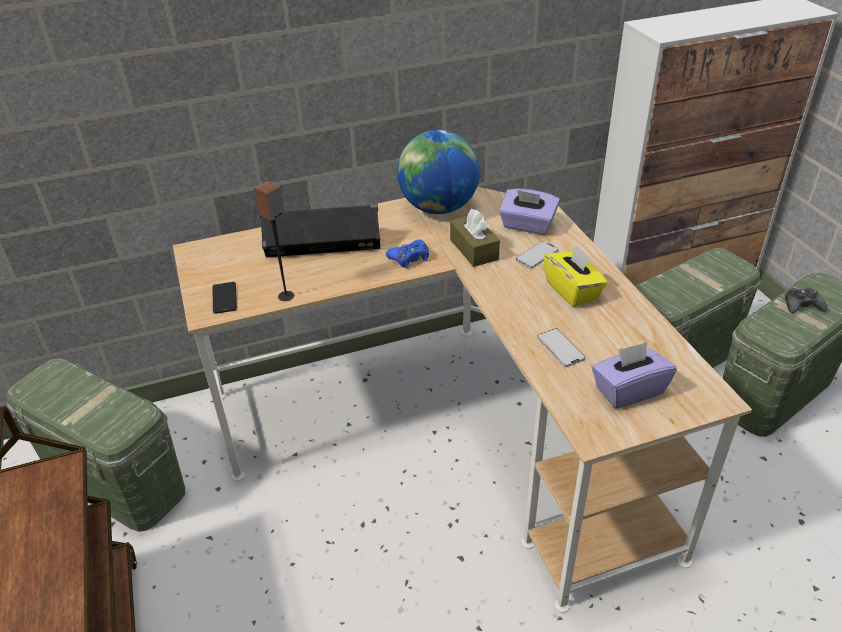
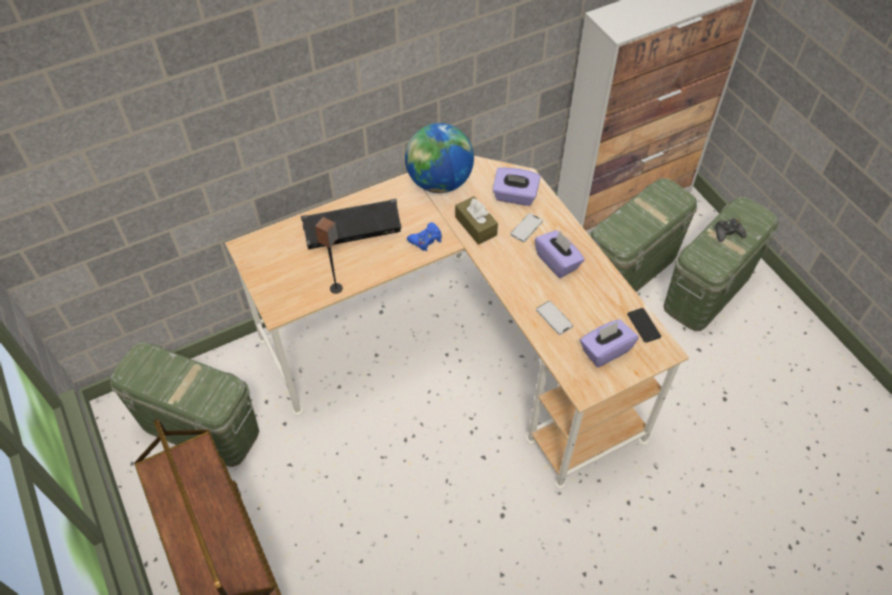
camera: 10 degrees left, 15 degrees up
(224, 298) = (287, 295): phone -> phone (643, 325)
(572, 290) = (557, 262): yellow tissue box -> purple tissue box

